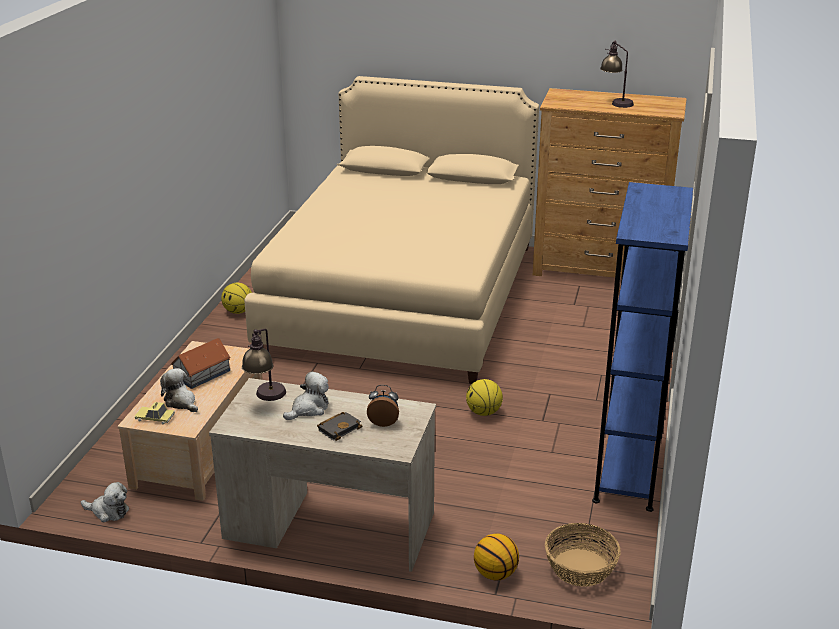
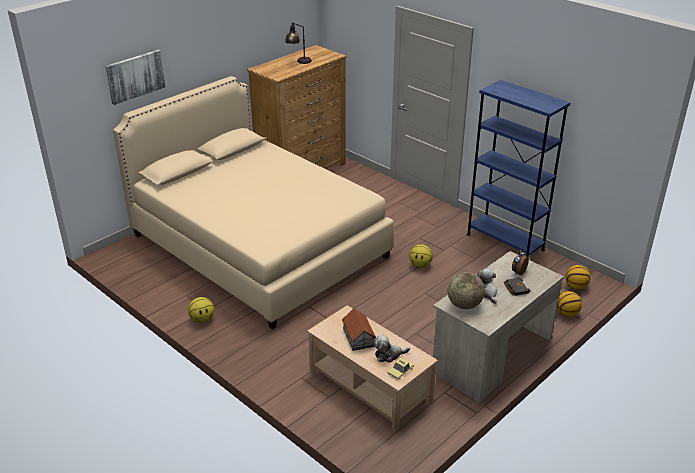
camera: 60 degrees left, 5 degrees up
(108, 511) = (416, 447): plush toy -> none
(266, 399) = (464, 305): table lamp -> globe
(383, 37) = (135, 76): none -> picture
(580, 568) = (576, 287): basket -> basketball

